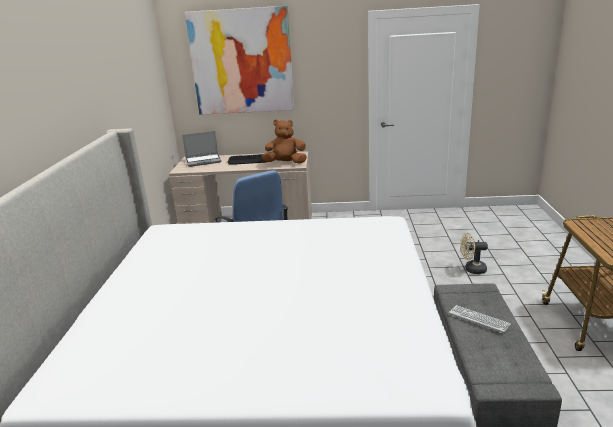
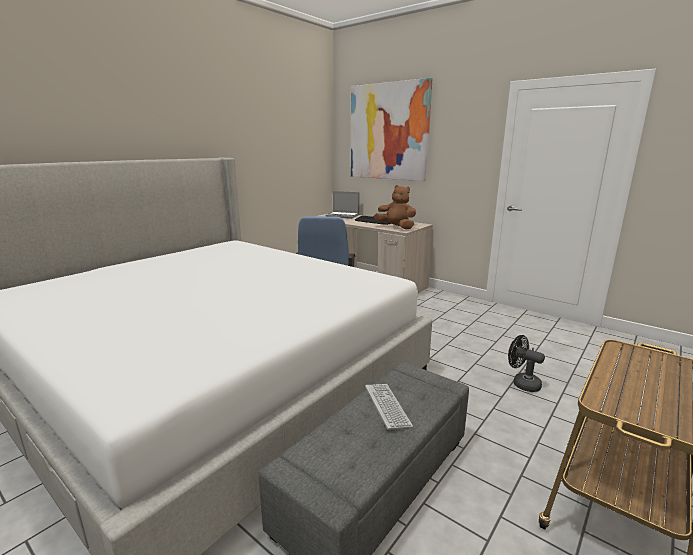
camera: 35 degrees right, 5 degrees down
(472, 269) = (522, 383): beige fan -> black fan

